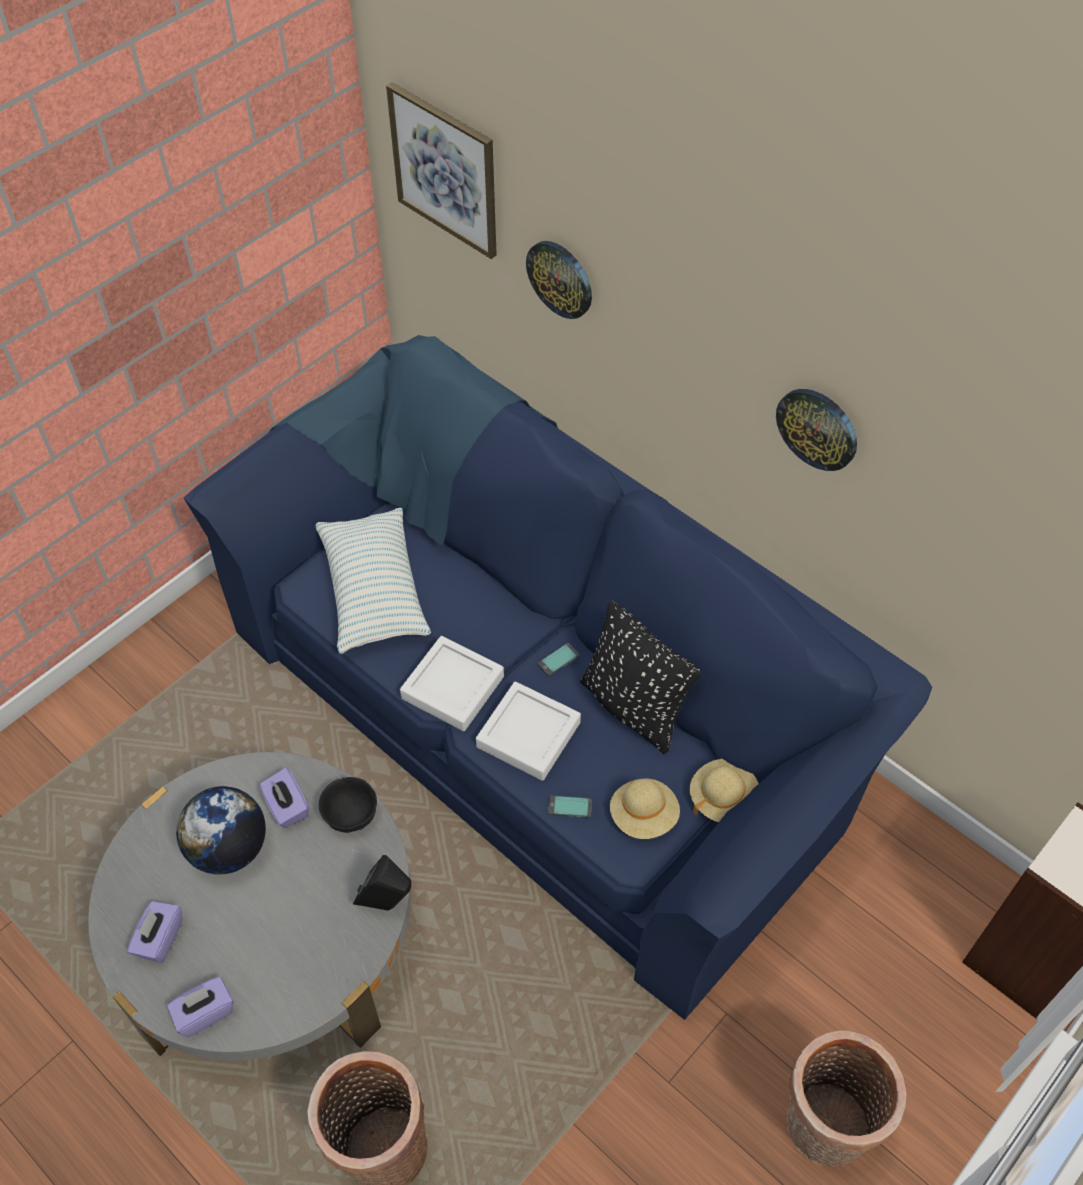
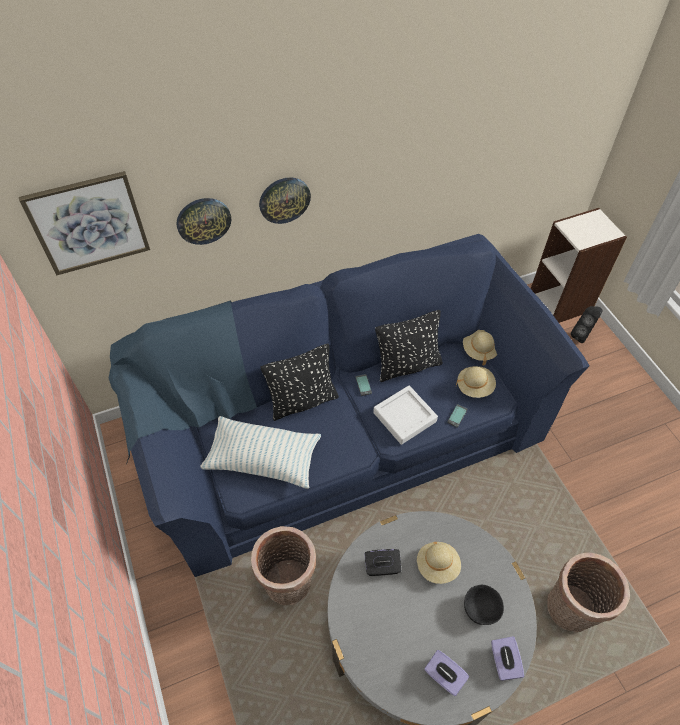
camera: 65 degrees left, 0 degrees up
(229, 849) = (397, 612): globe -> none
(287, 807) = (382, 567): purple tissue box -> black tissue box
(317, 878) = (437, 566): none -> beige hat
(350, 814) = (402, 533): black bowl -> black bowl (480, 609)
(387, 904) = (469, 533): black speaker -> black speaker (582, 335)
(452, 687) = (355, 441): white tray -> none
(491, 598) = (302, 401): none -> black pillow
(817, 428) = (390, 166): wall clock -> wall clock (284, 199)
(823, 1128) = (610, 409): basket -> basket (288, 585)

